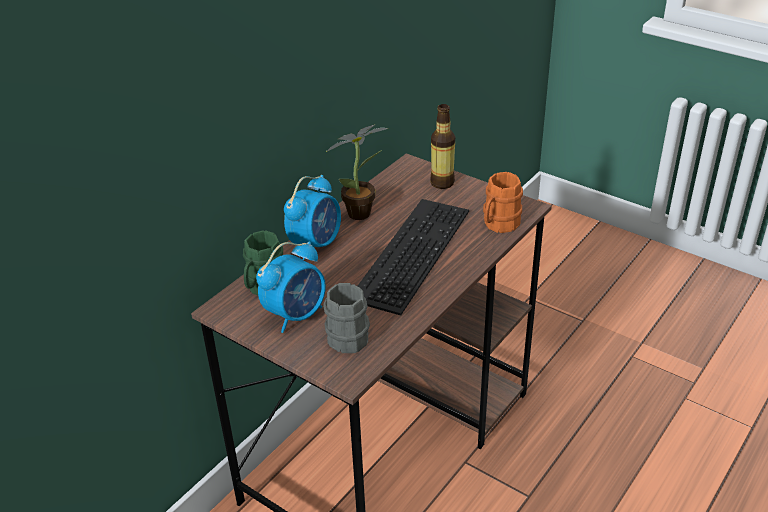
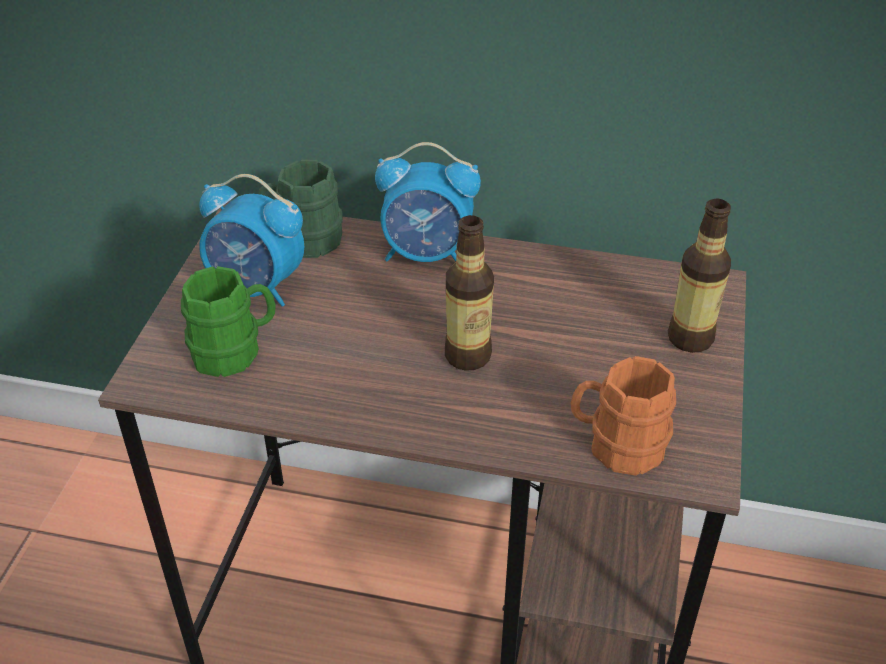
camera: 65 degrees right, 5 degrees up
(348, 334) = (235, 350): grey mug -> green mug
(363, 213) = (537, 276): potted plant -> none
(409, 251) = (468, 355): keyboard -> bottle

